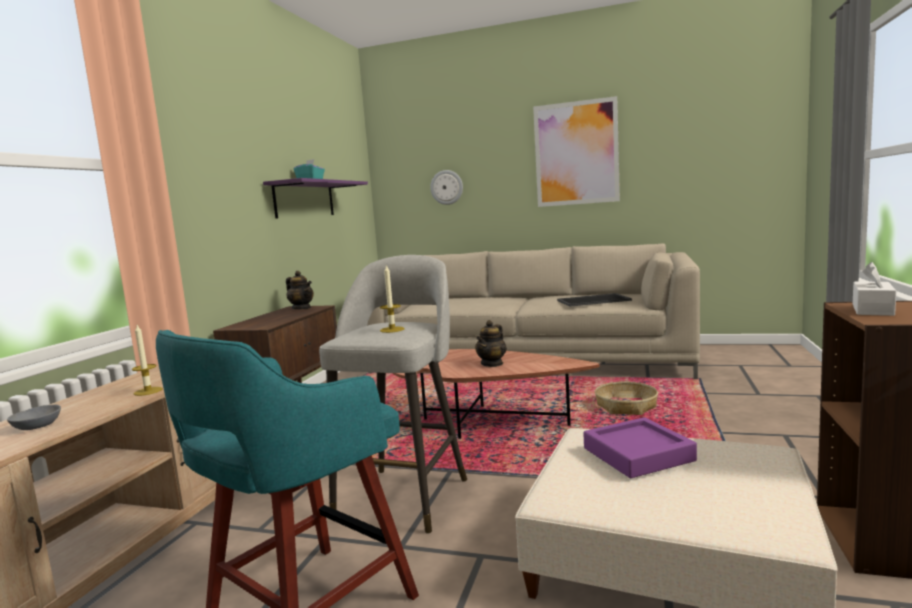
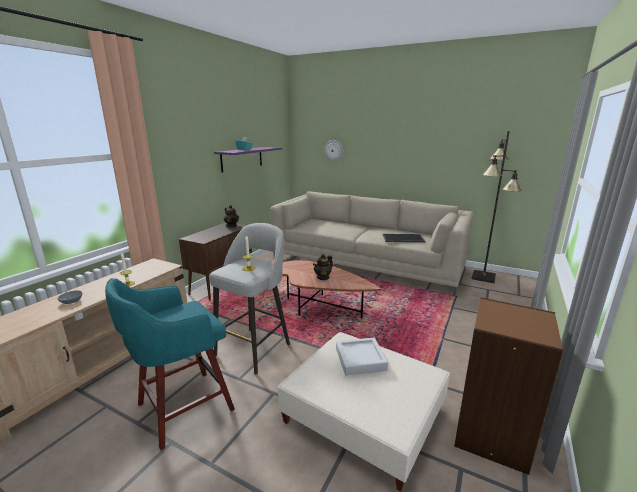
camera: 10 degrees right, 10 degrees up
(576, 153) = (414, 139): picture -> none
(626, 406) = (401, 309): basket -> none
(638, 454) = (360, 359): purple tray -> grey tray
(722, 352) = (483, 277): none -> black floor lamp
(872, 309) = (496, 312): white tissue box -> none

